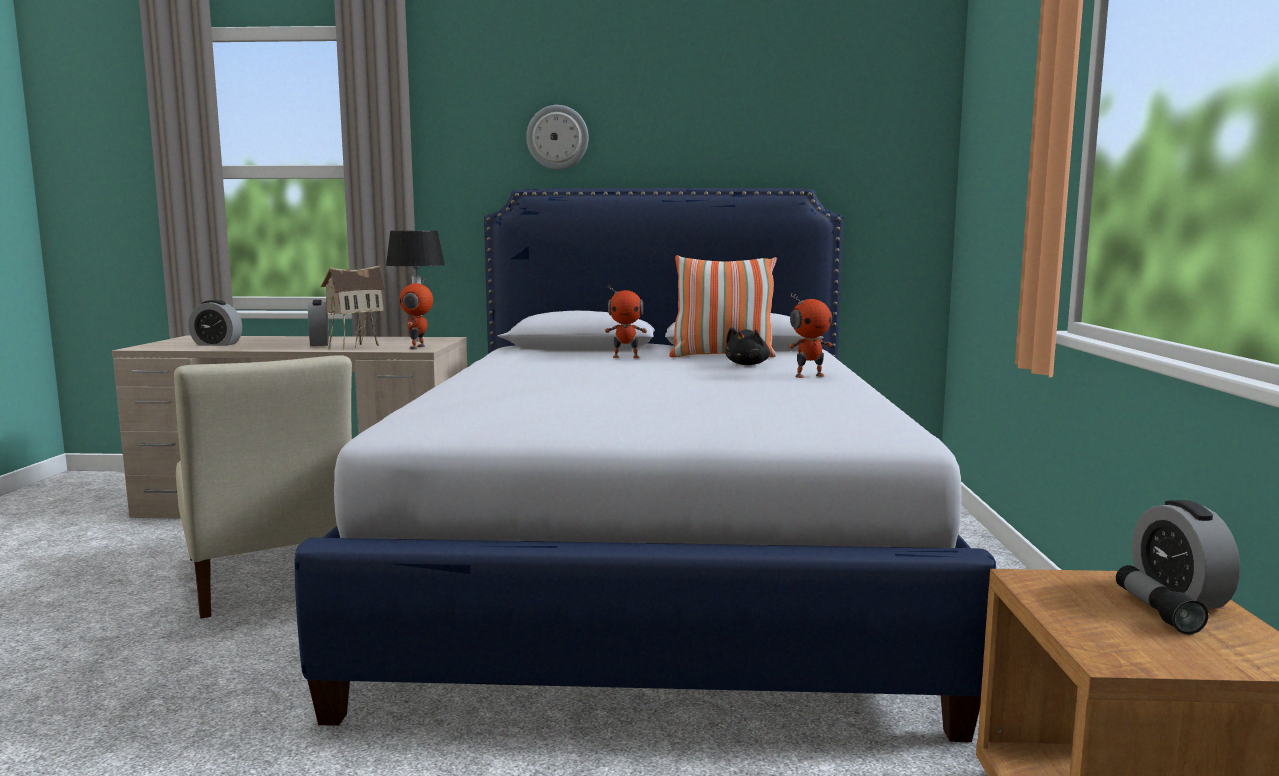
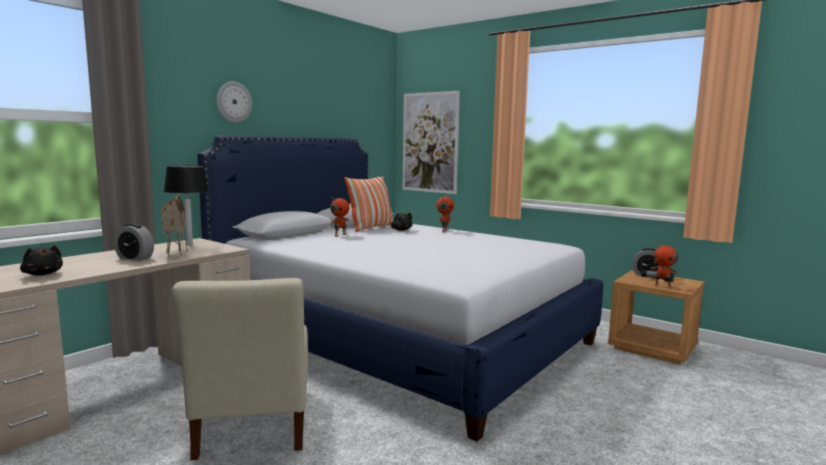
camera: 55 degrees left, 0 degrees up
(217, 344) = (43, 274): alarm clock -> black plush toy
(267, 577) = (253, 424): beige chair -> beige chair turned 75 degrees clockwise
(418, 347) = (222, 248): toy robot -> toy robot (662, 286)
(985, 189) = (430, 142): none -> picture

